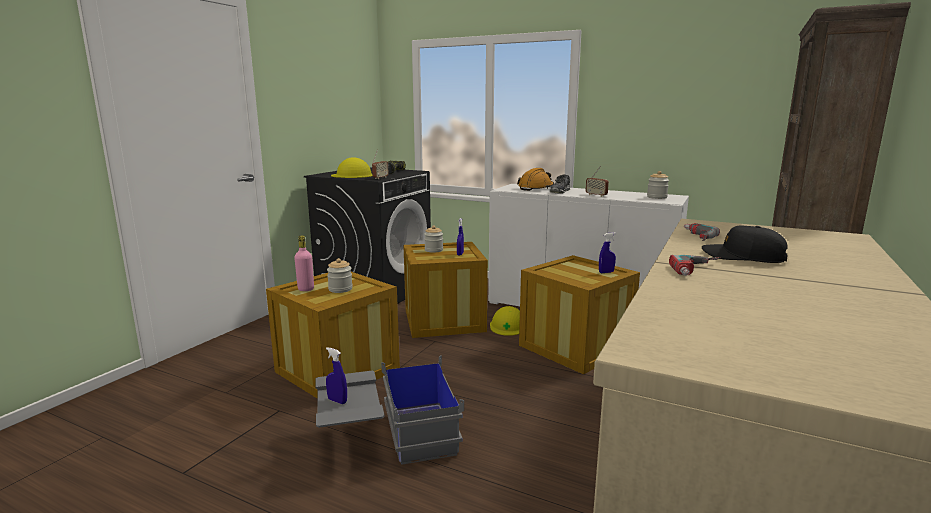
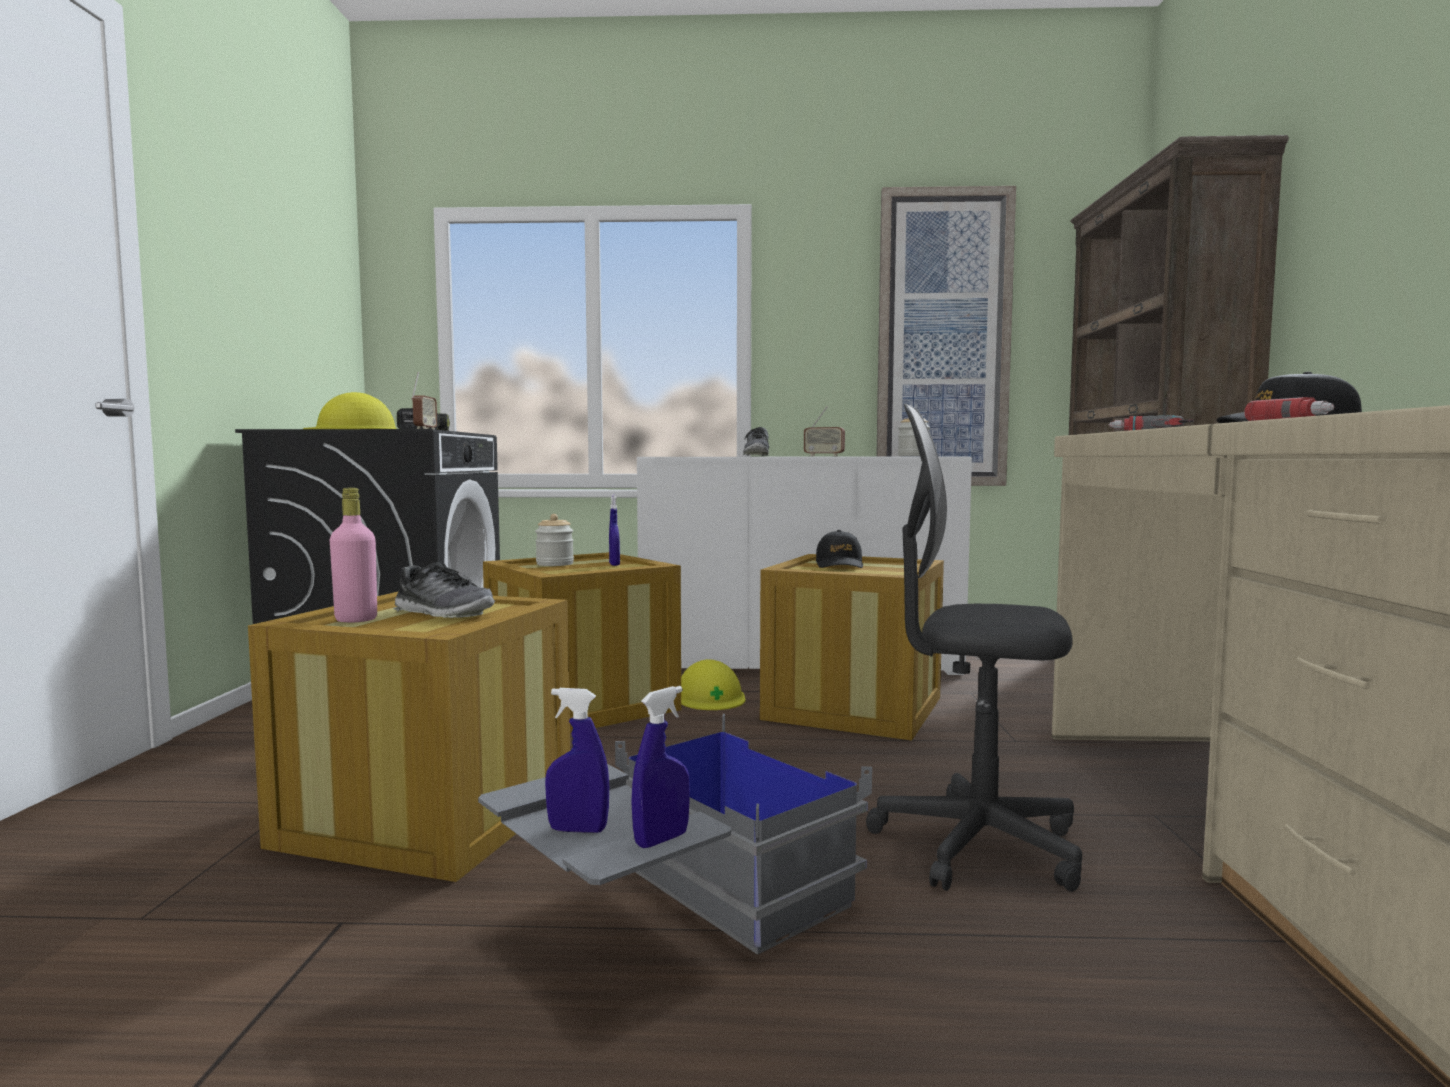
camera: 25 degrees left, 10 degrees down
(340, 289) = (443, 613): jar -> shoe
(536, 188) = (707, 456): orange hard hat -> none
(544, 442) = (976, 846): none -> grey office chair
(574, 268) = (839, 565): none -> black cap
(606, 272) = (894, 564): blue spray bottle -> blue spray bottle (661, 839)
(700, 116) = (943, 340): none -> picture

